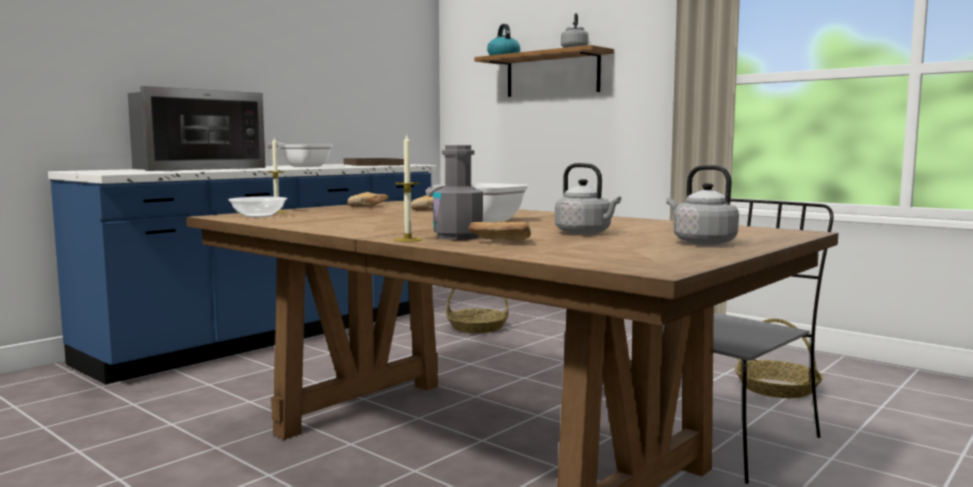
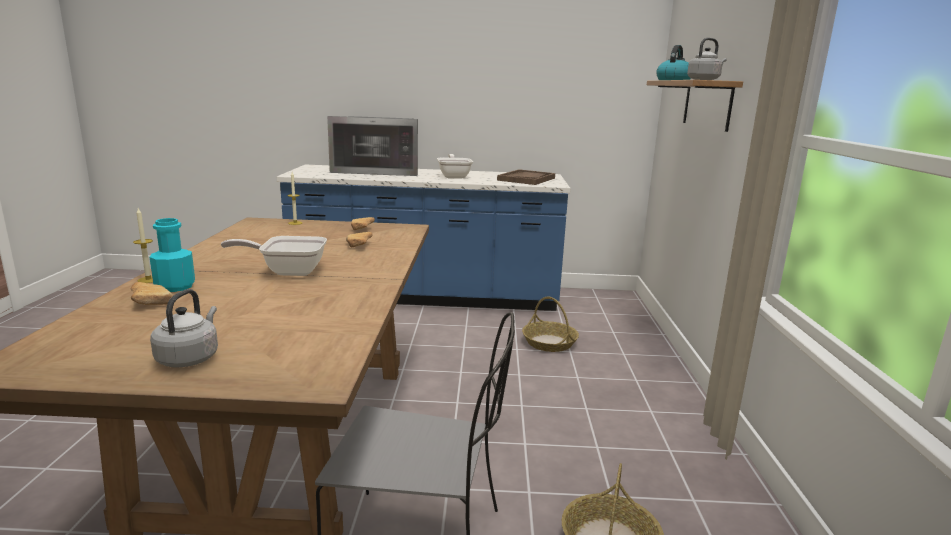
camera: 50 degrees right, 10 degrees up
(259, 216) = (262, 226): bowl -> none
(458, 237) = (175, 286): grey bottle -> turquoise bottle
(585, 233) = (232, 311): grey kettle -> none

